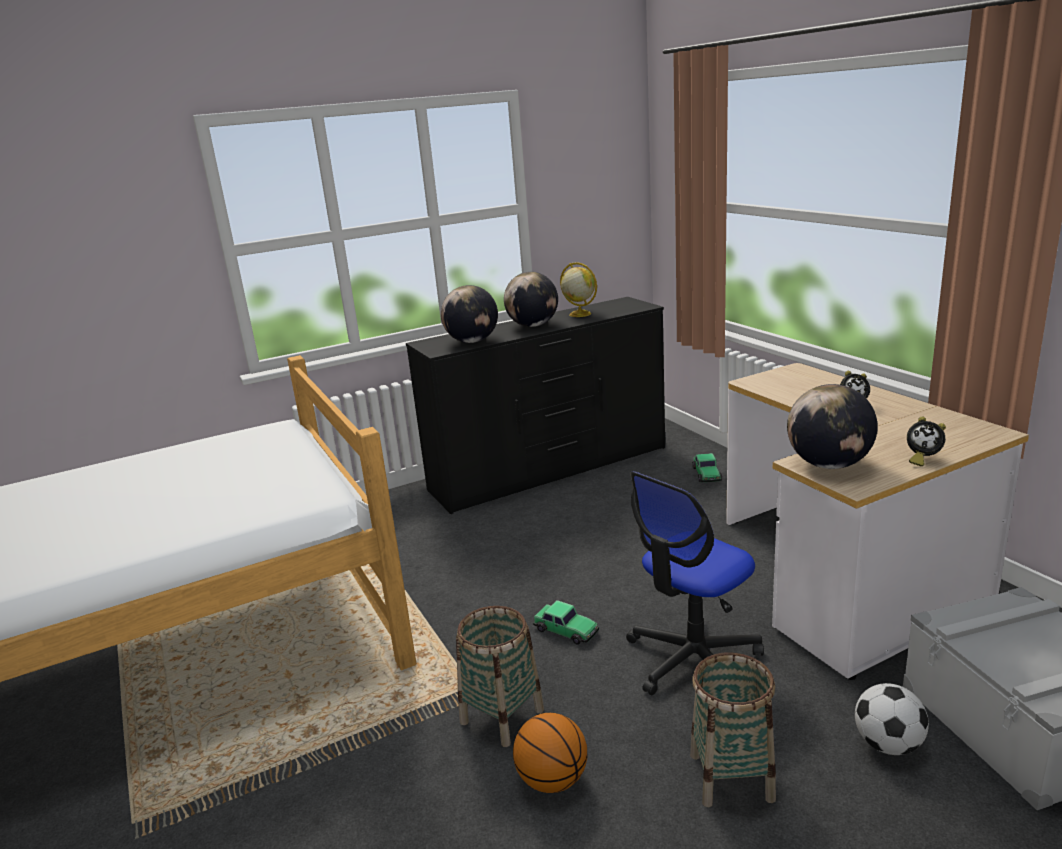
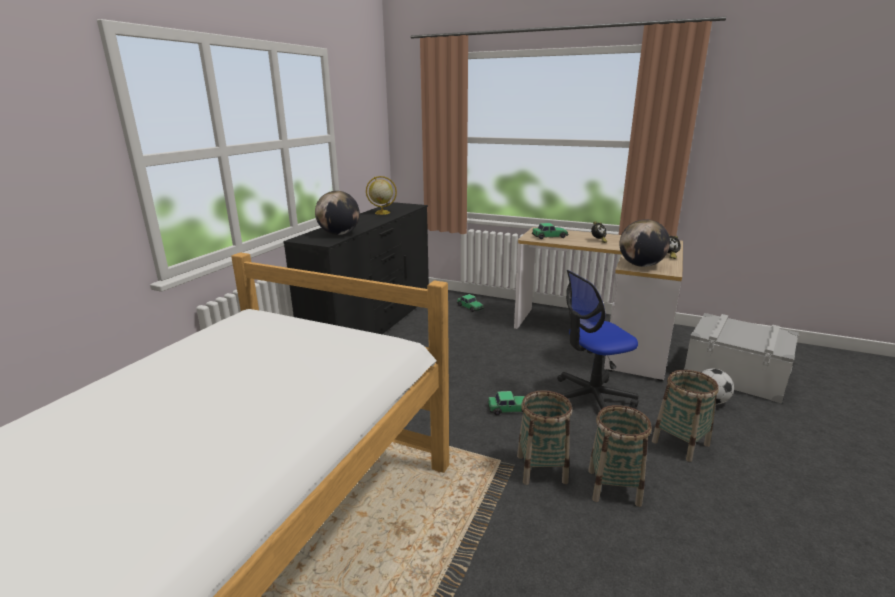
camera: 40 degrees left, 0 degrees up
(532, 325) = (363, 221): globe -> none
(552, 780) = (614, 487): basketball -> basket
(693, 660) = (591, 398): office chair -> office chair turned 60 degrees clockwise
(787, 385) = (549, 236): none -> toy car

